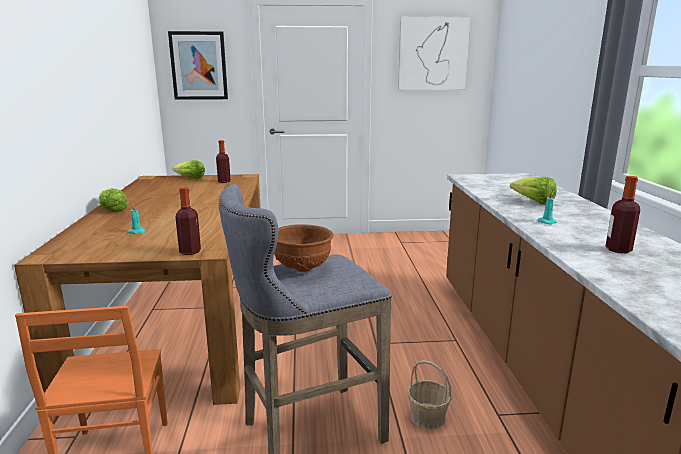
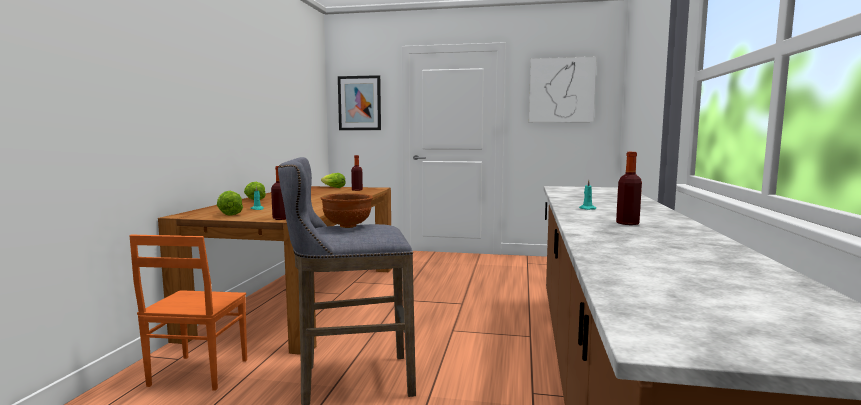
camera: 15 degrees right, 10 degrees down
(428, 417) = (463, 385): basket -> none
(534, 202) = (597, 200): lettuce -> lettuce (230, 214)

